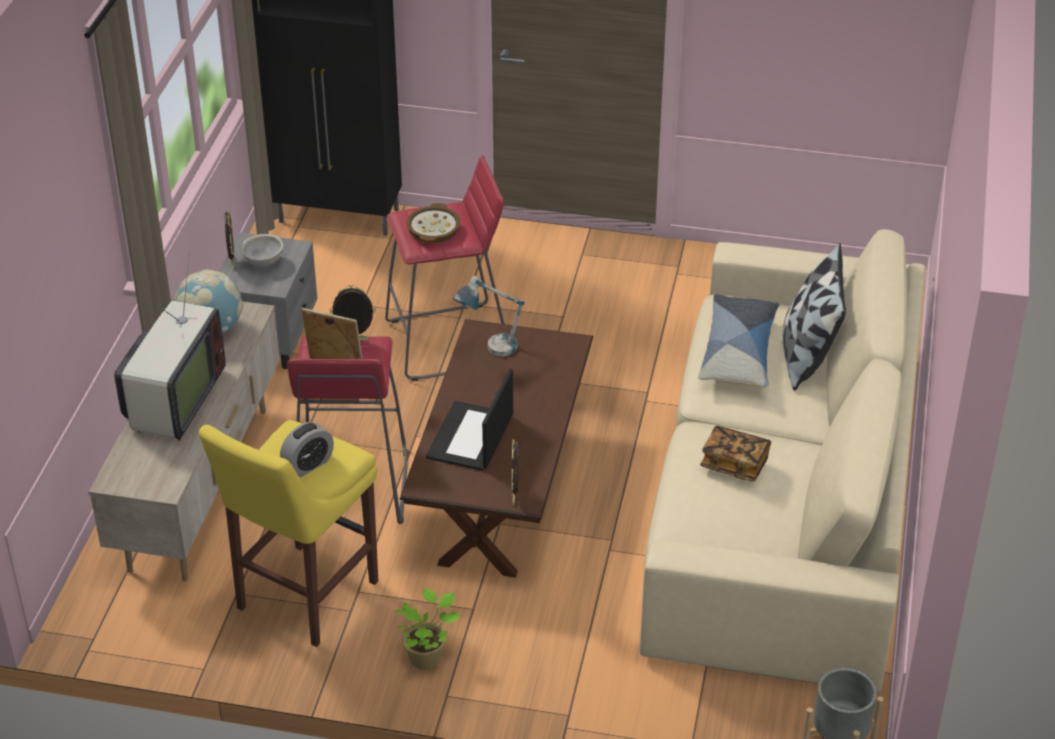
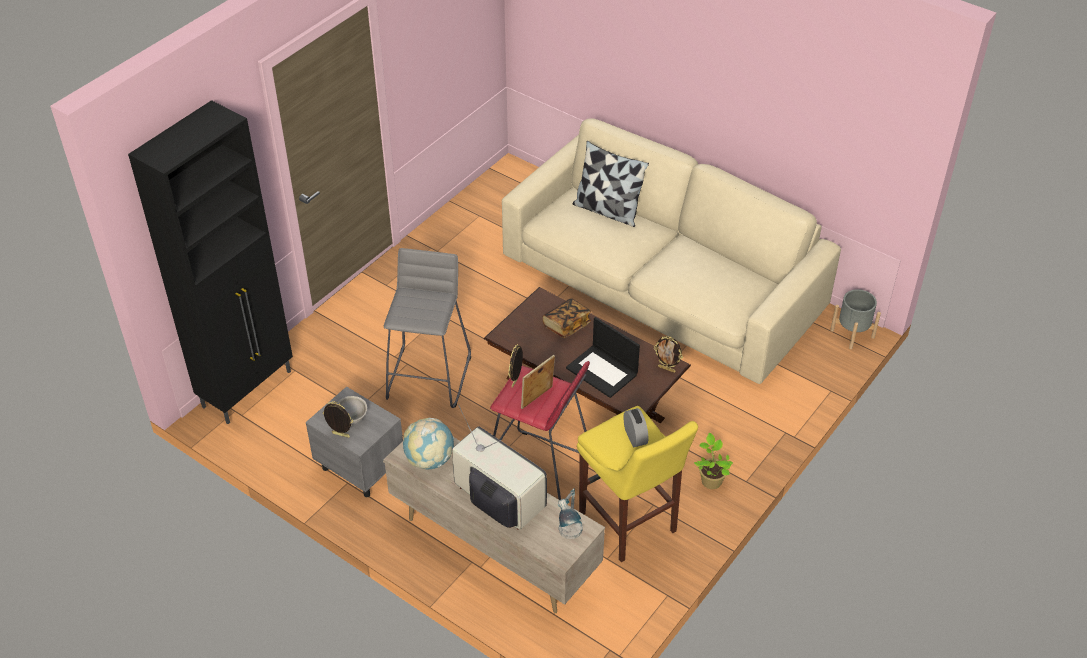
camera: 65 degrees left, 5 degrees up
(433, 230) = (423, 309): bowl -> none
(449, 342) = (429, 376): red stool -> grey stool
(489, 350) = (524, 336): table lamp -> table lamp (569, 538)
(734, 464) = (687, 271): book -> book (566, 325)
(739, 352) = (591, 234): pillow -> none

